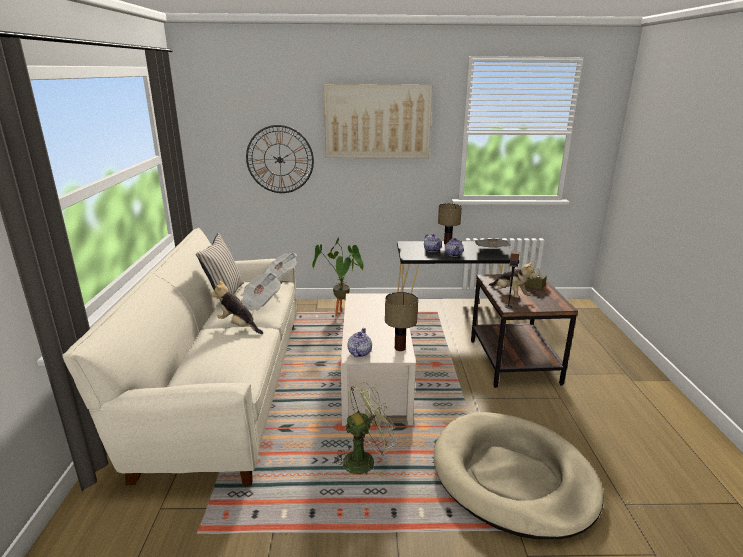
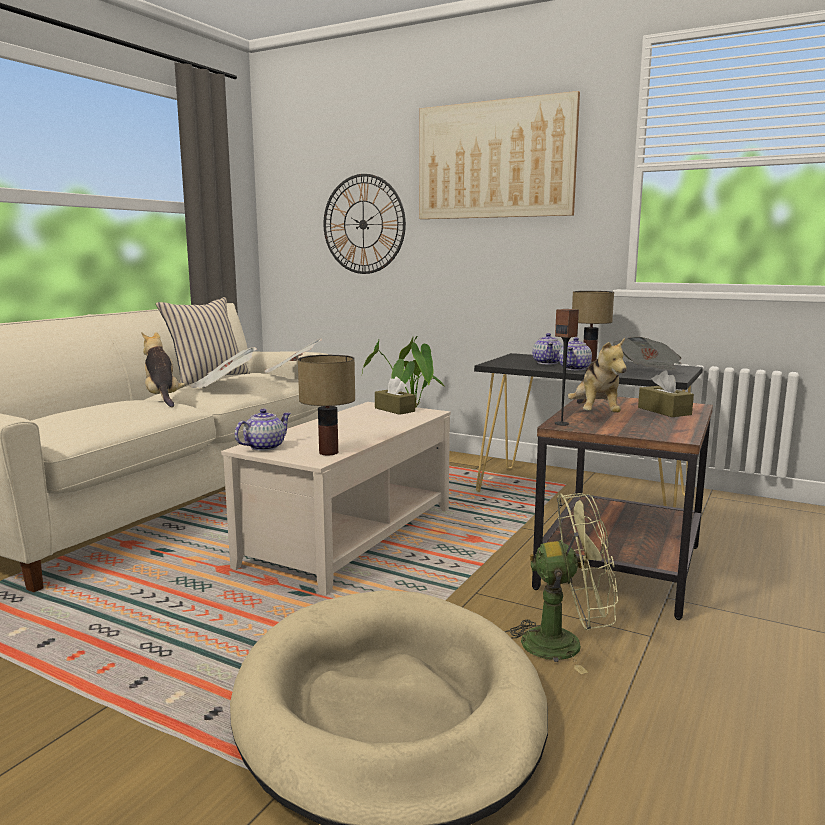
camera: 30 degrees right, 10 degrees down
(364, 459) = (201, 612): green fan -> green fan (564, 643)
(373, 298) = (394, 410): none -> brown tissue box

